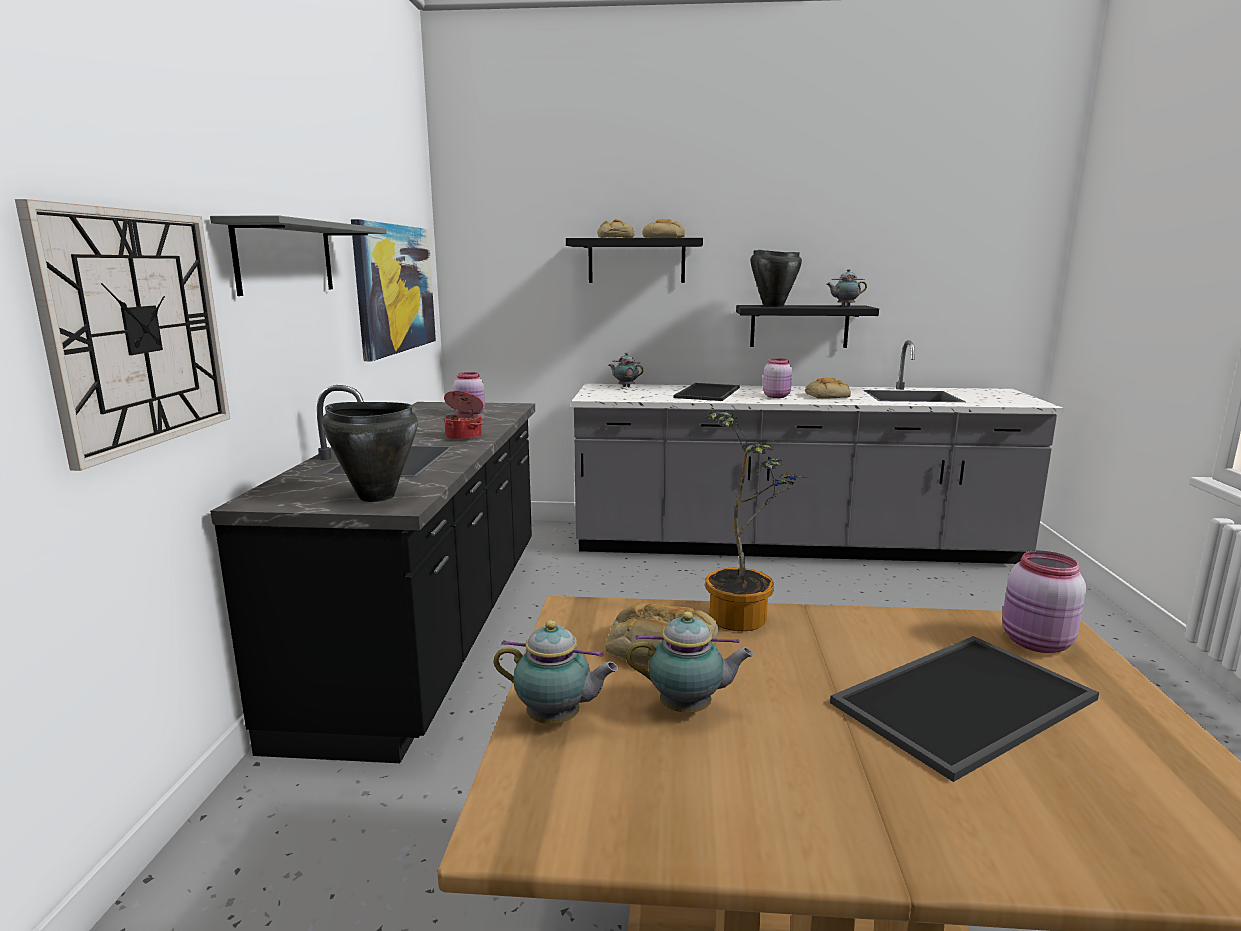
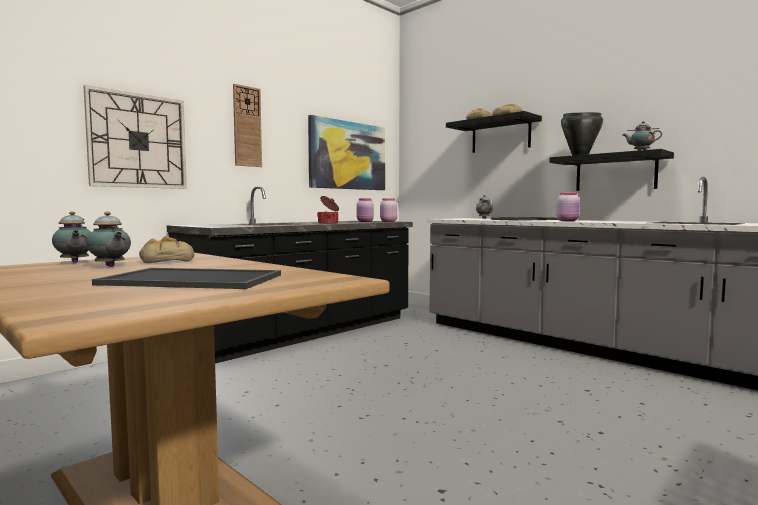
camera: 40 degrees right, 10 degrees down
(285, 258) = (247, 126): grey shelf -> wall clock
(376, 496) = (221, 226): black cooking pot -> none
(745, 616) = (228, 261): potted plant -> none
(827, 396) = (611, 221): bread -> none
(1036, 643) = (309, 279): pink jar -> pink jar (388, 221)

